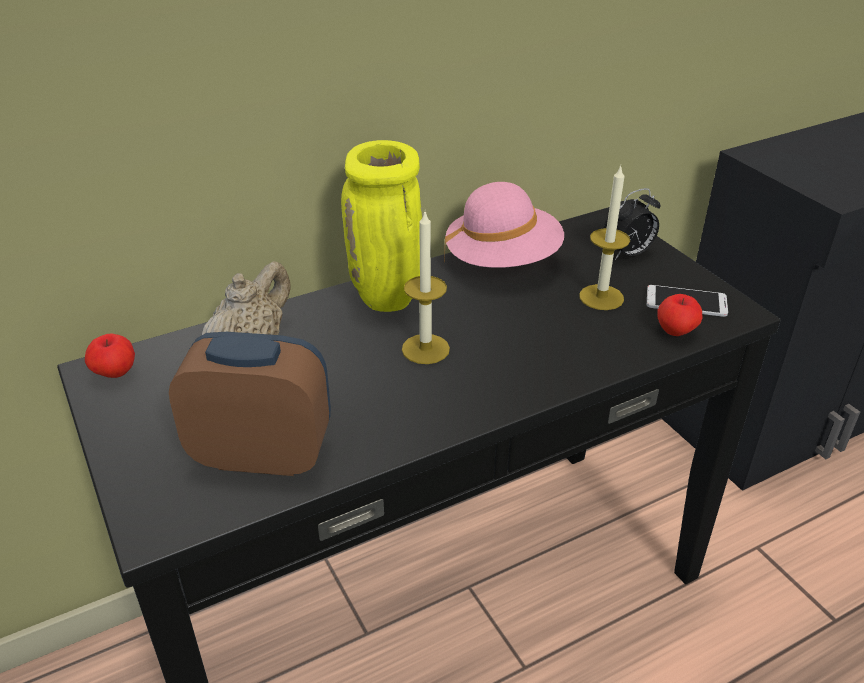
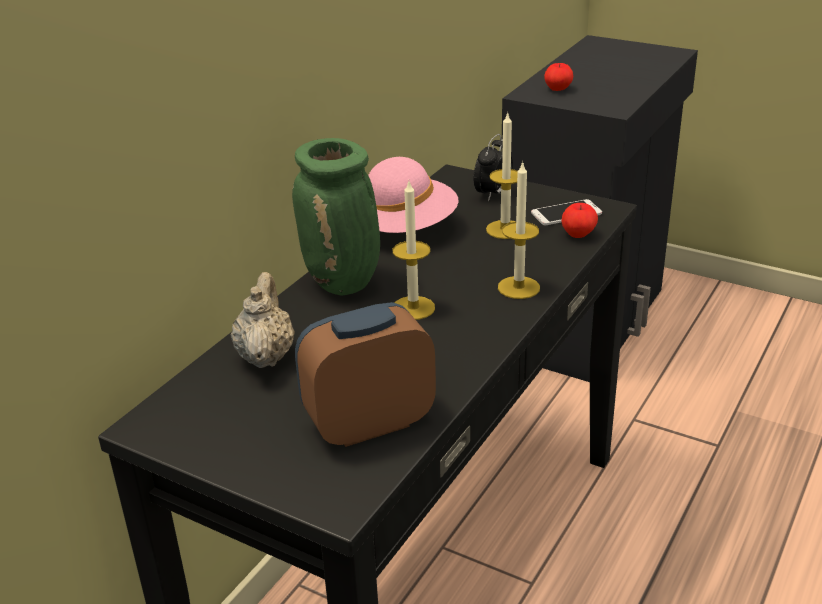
camera: 30 degrees left, 5 degrees down
(115, 373) = (166, 420): apple -> apple (557, 89)
(389, 298) = (344, 284): yellow vase -> green vase
(550, 368) = (518, 287): none -> candle

